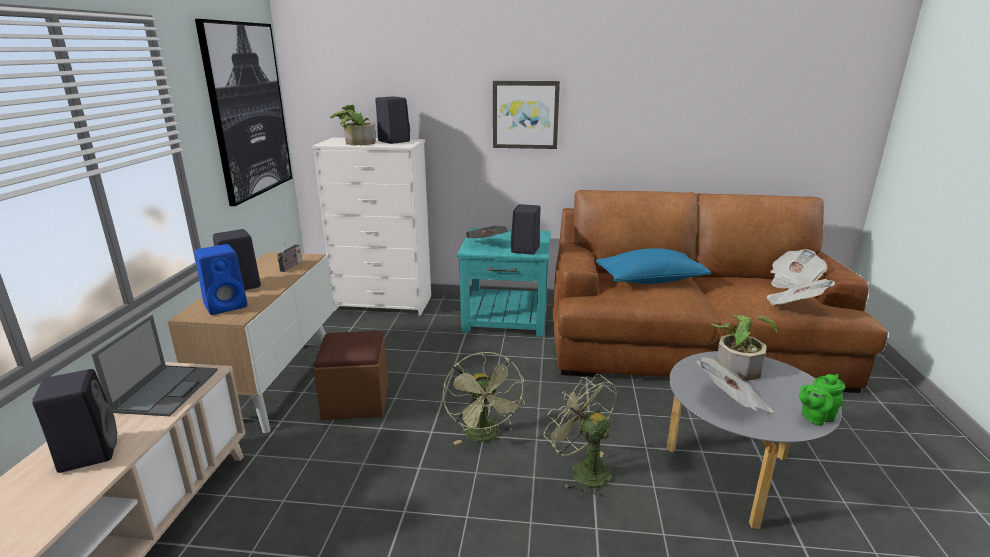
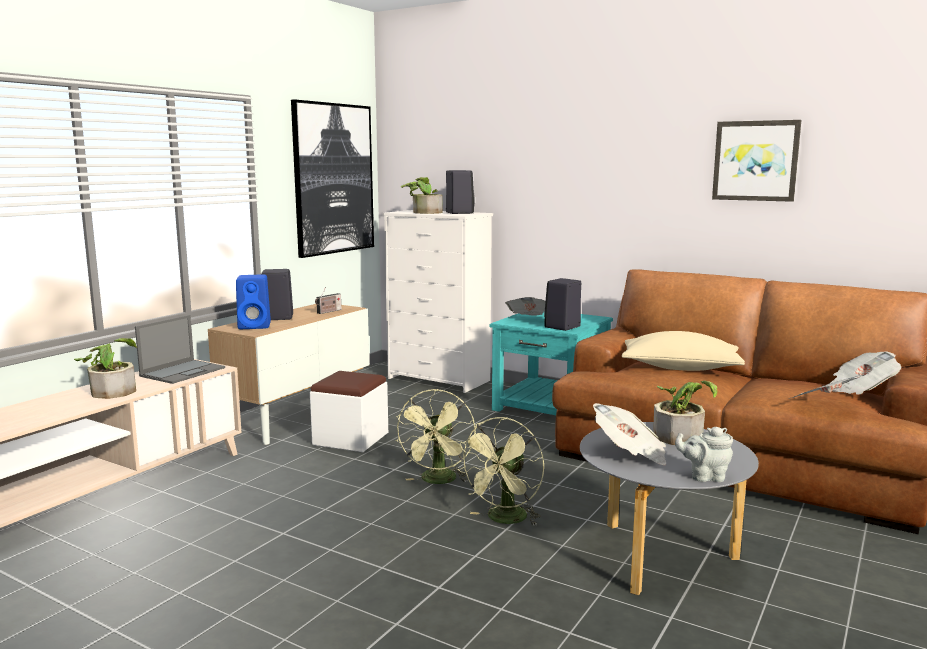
camera: 25 degrees right, 10 degrees down
(88, 452) = (111, 390): black speaker -> potted plant
(356, 401) = (351, 439): brown ottoman -> white ottoman
(525, 115) = (590, 190): picture -> picture (755, 161)
(582, 470) = (504, 520): green fan -> green fan turned 135 degrees counterclockwise
(650, 280) = (680, 368): blue pillow -> beige pillow
(815, 417) = (704, 476): green teapot -> grey teapot

